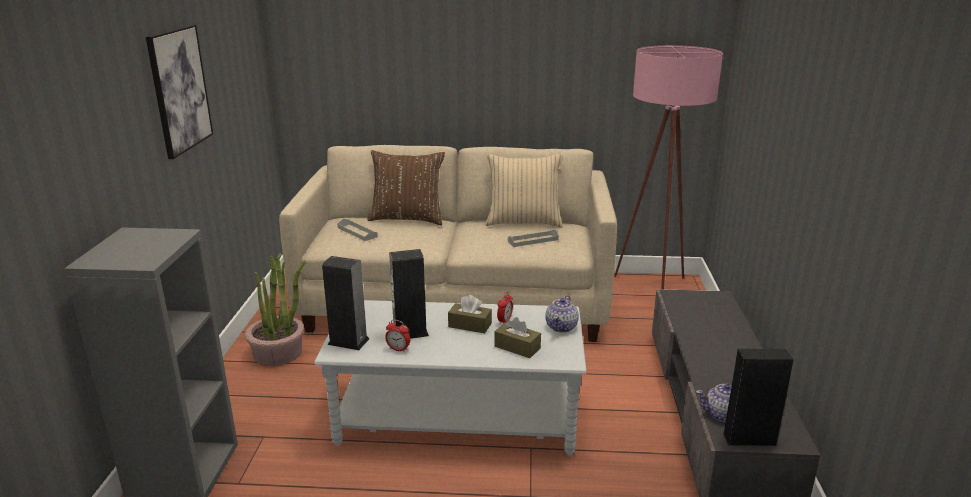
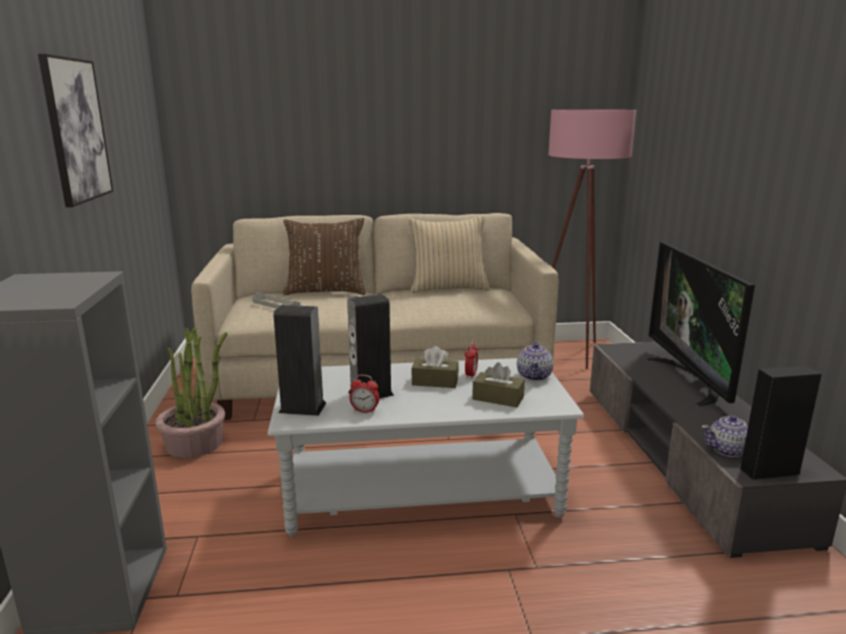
camera: 10 degrees left, 5 degrees down
(533, 240) = (467, 302): grey tray -> none
(731, 338) = (691, 380): none -> television

